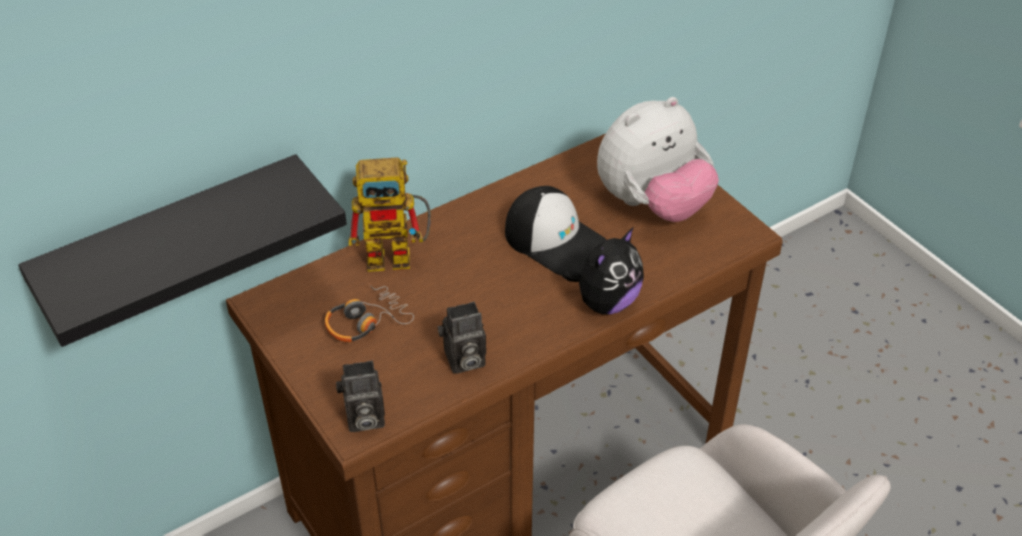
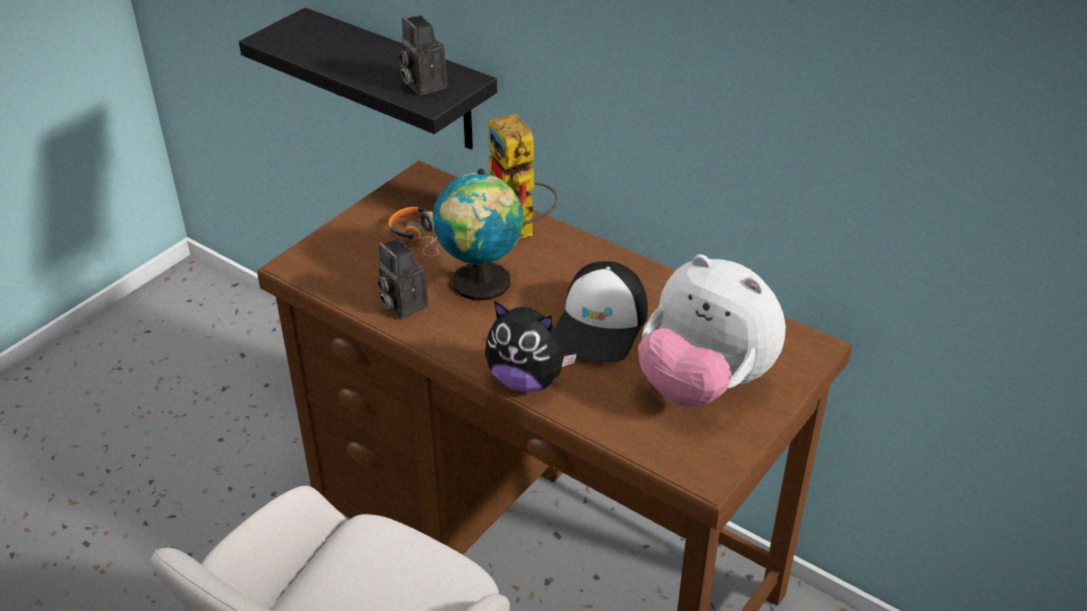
camera: 70 degrees right, 5 degrees down
(363, 419) = (310, 266): camera -> camera (422, 84)
(462, 300) = (481, 285): none -> globe

